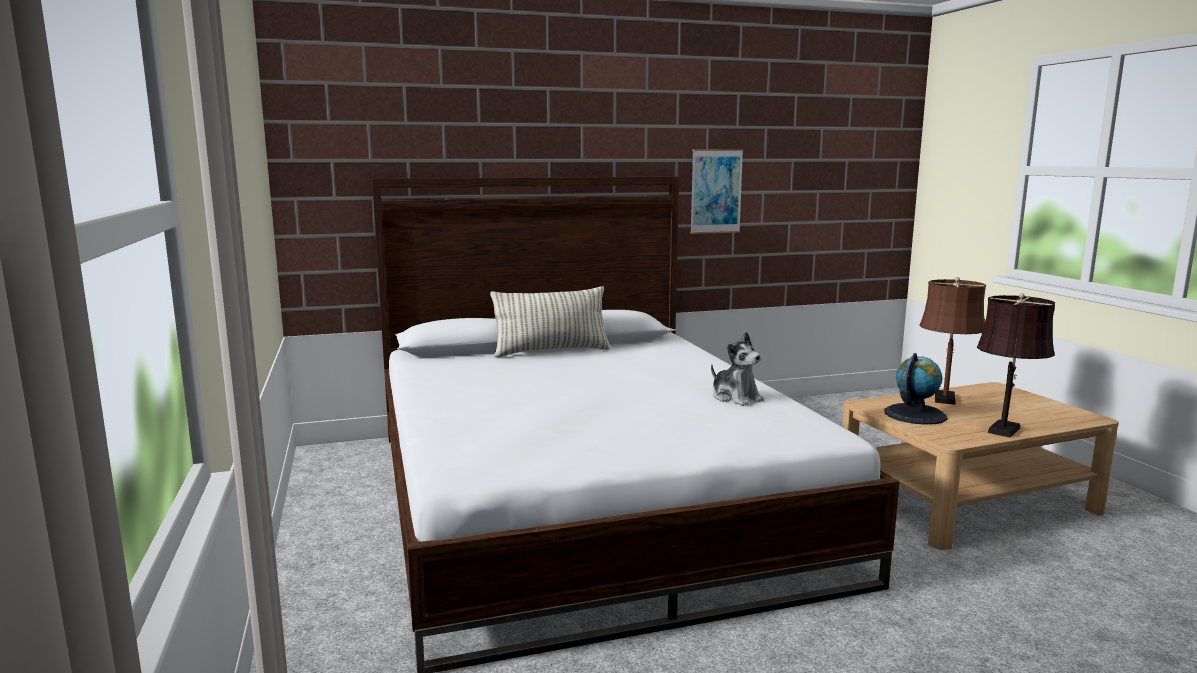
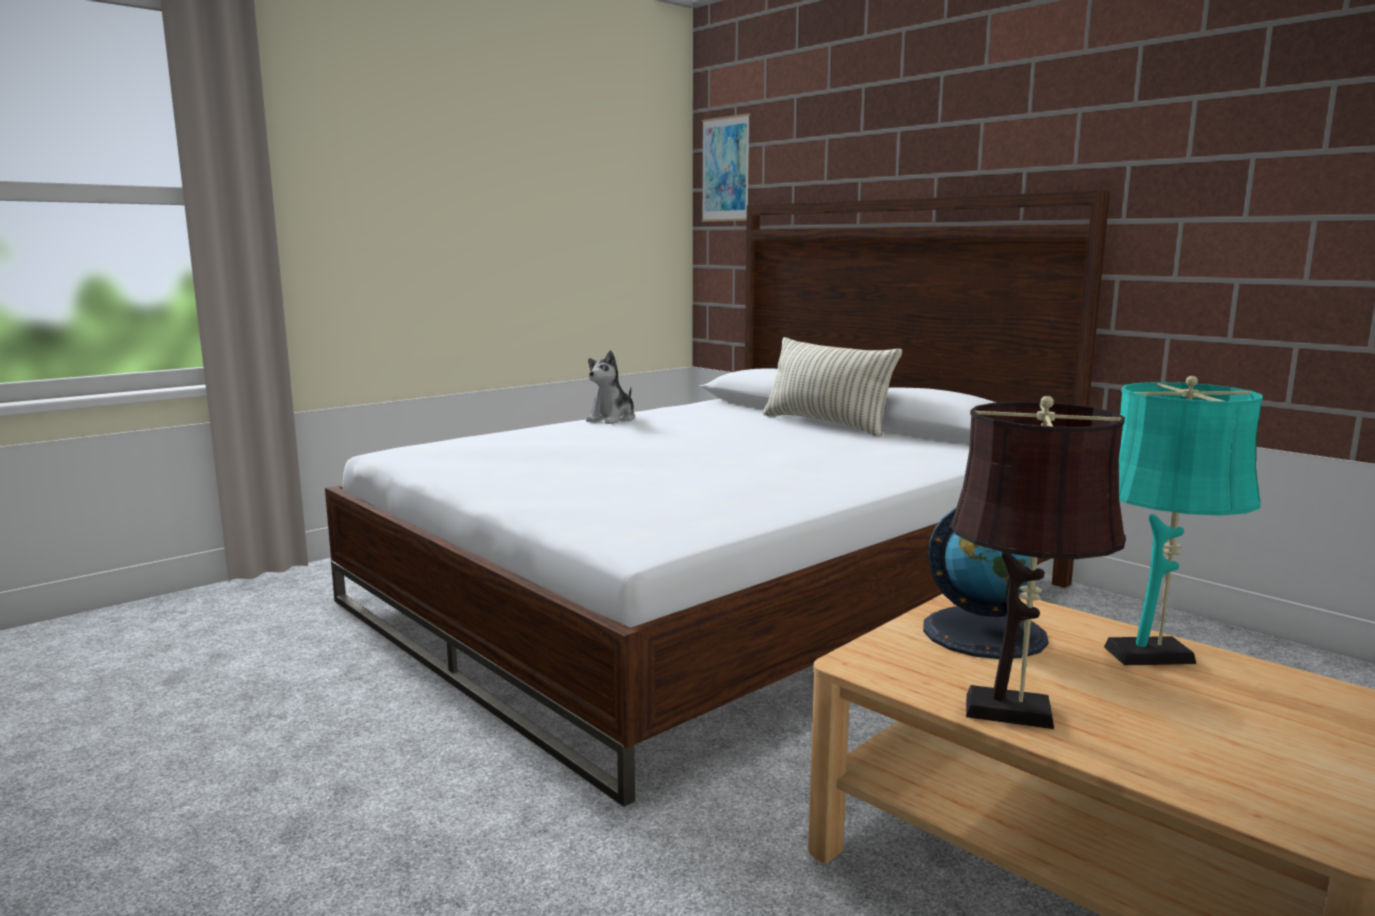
camera: 65 degrees right, 0 degrees up
(716, 191) = (1199, 217): picture -> picture (725, 169)
(735, 397) = (745, 495): plush toy -> plush toy (612, 419)
(945, 398) = (1157, 655): brown table lamp -> turquoise table lamp

